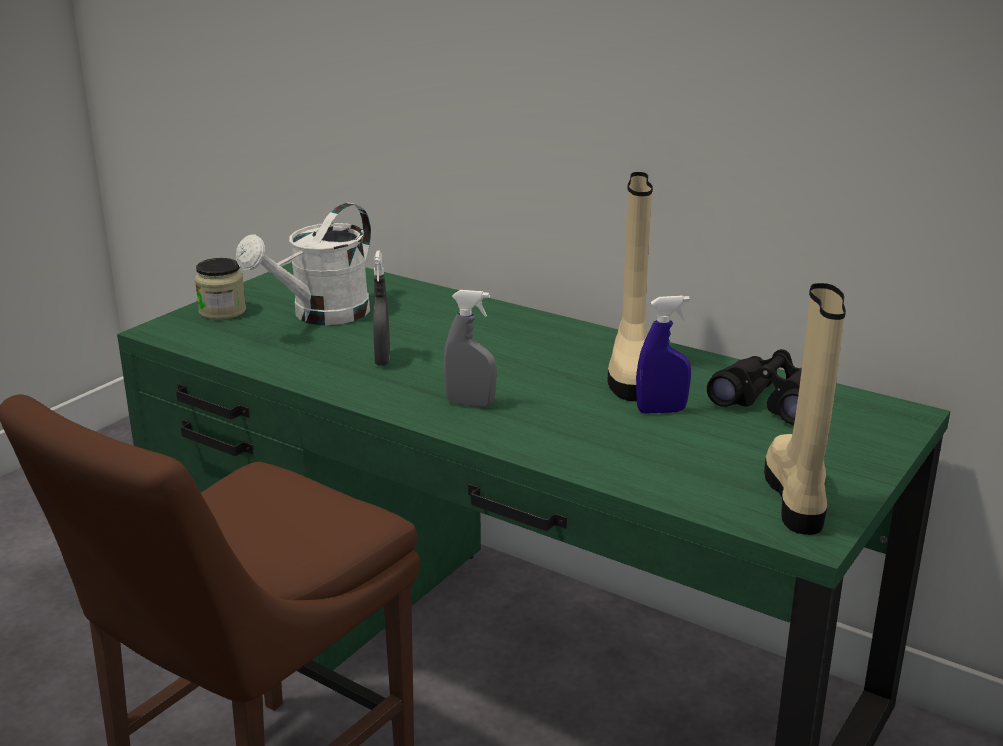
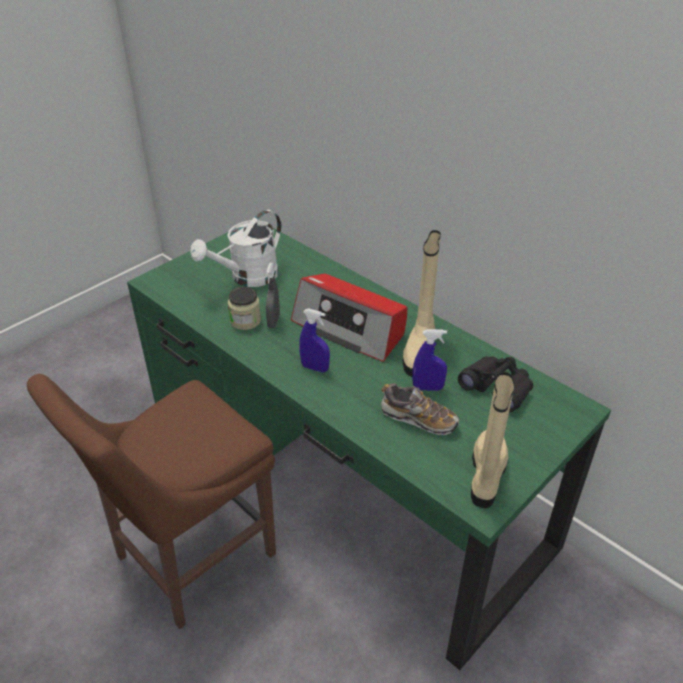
camera: 10 degrees right, 15 degrees up
(222, 311) = (190, 268): jar -> jar (245, 321)
(470, 404) = (315, 368): grey spray bottle -> blue spray bottle
(510, 357) = (350, 328): none -> radio
(661, 445) = (418, 419): none -> shoe

